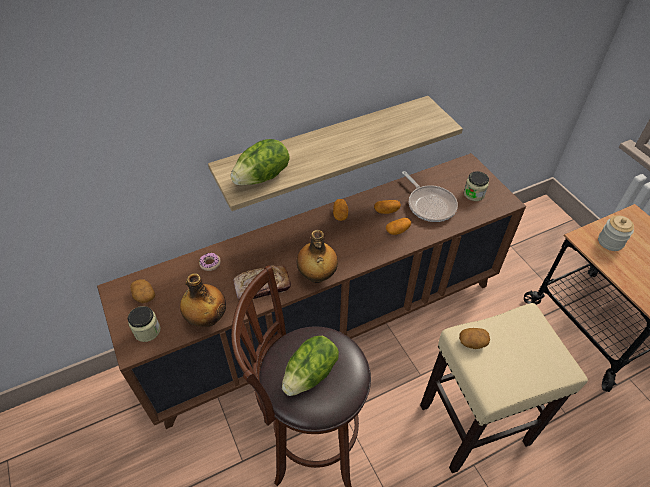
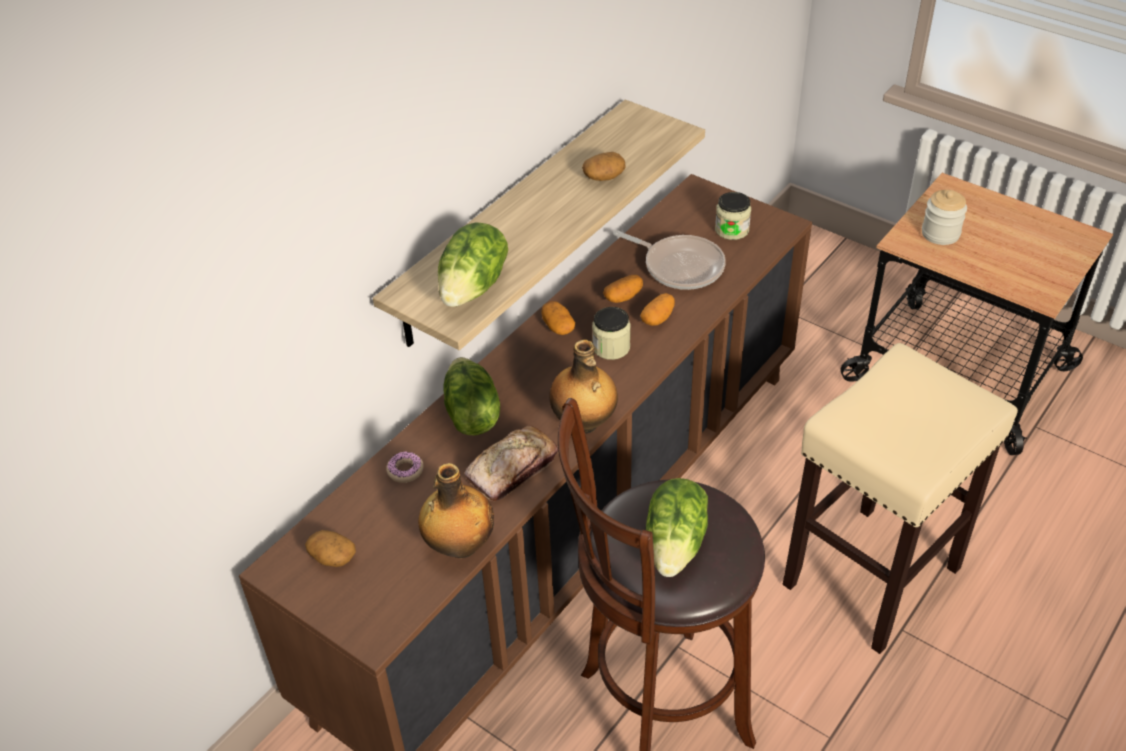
camera: 25 degrees left, 5 degrees down
(147, 331) = (377, 601): jar -> jar (611, 347)
(262, 246) = (471, 414): none -> lettuce
(472, 342) = (854, 421): potato -> potato (604, 177)

